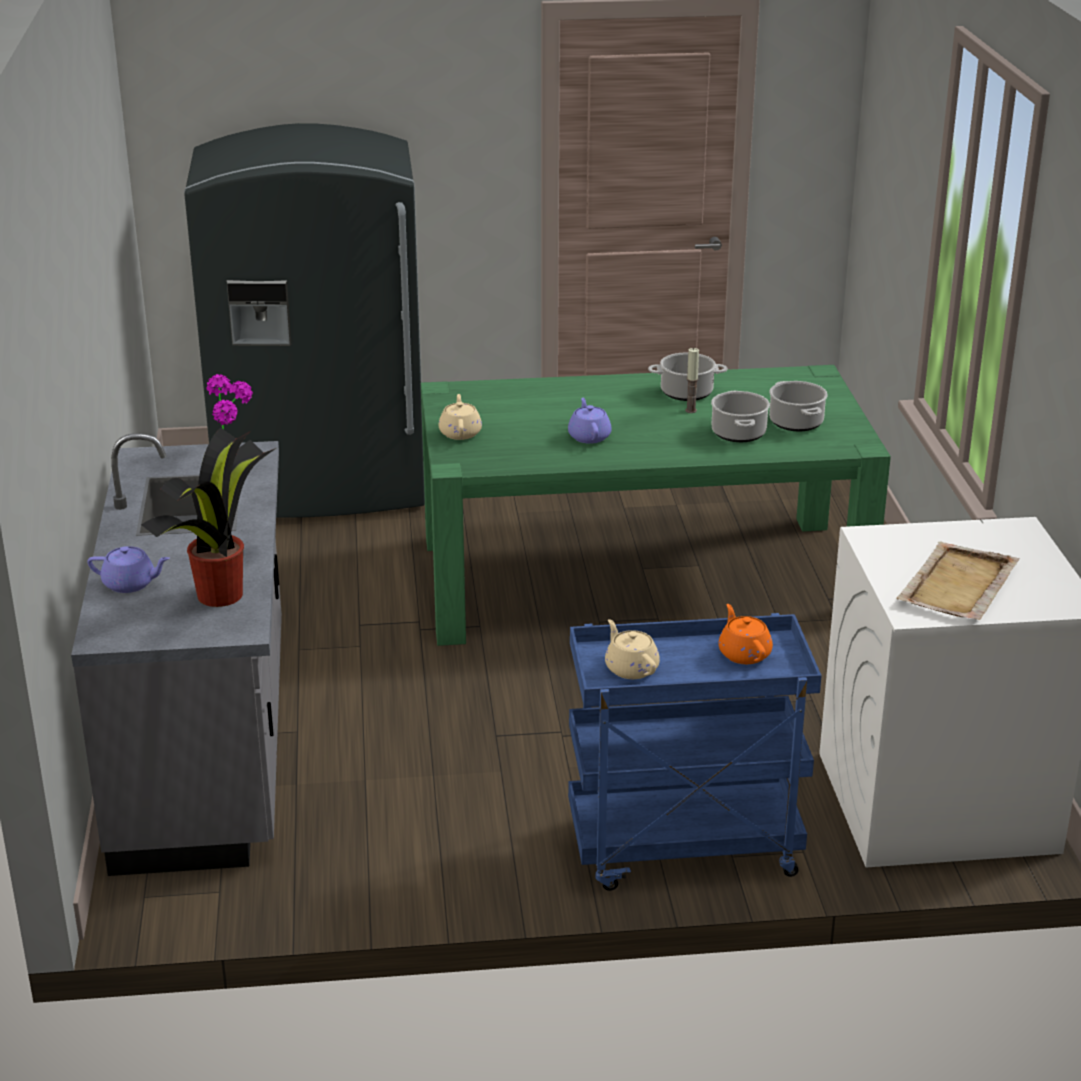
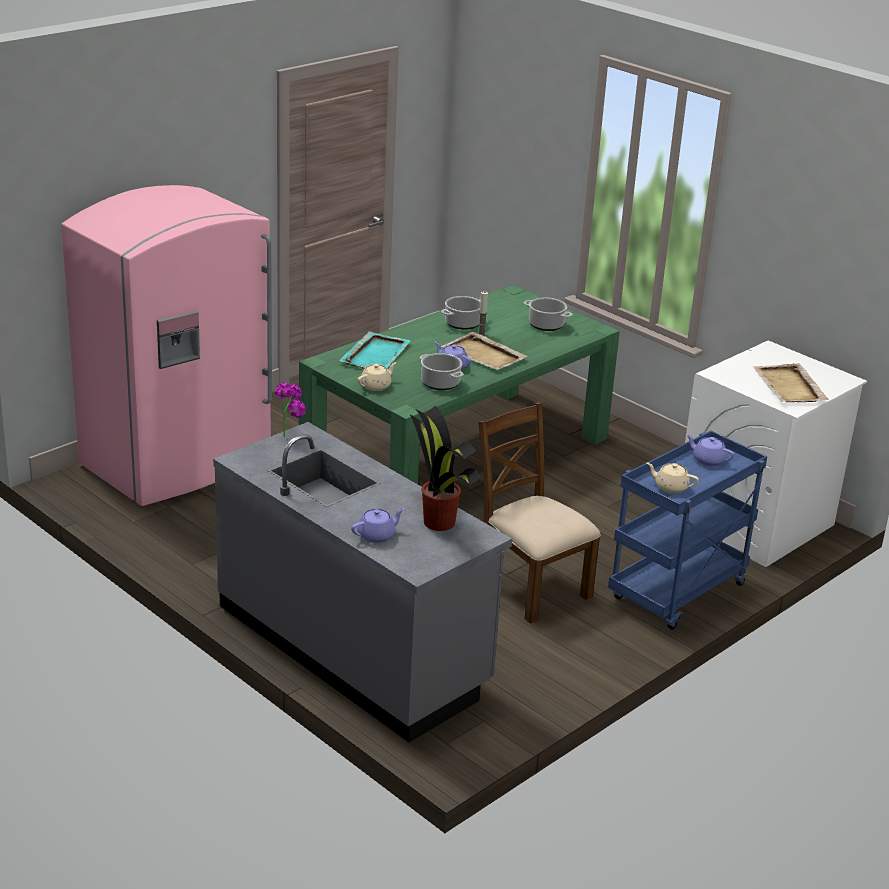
camera: 40 degrees left, 0 degrees up
(322, 485) = (178, 463): grey fridge -> pink fridge
(460, 433) = (376, 386): beige teapot -> beige teapot turned 90 degrees clockwise
(505, 760) = (530, 586): none -> brown chair
(520, 399) = (376, 354): none -> turquoise tray
(652, 435) = (484, 355): none -> beige tray
(739, 433) = (527, 340): cooking pot -> cooking pot (441, 383)
(744, 653) = (708, 460): orange teapot -> purple teapot

